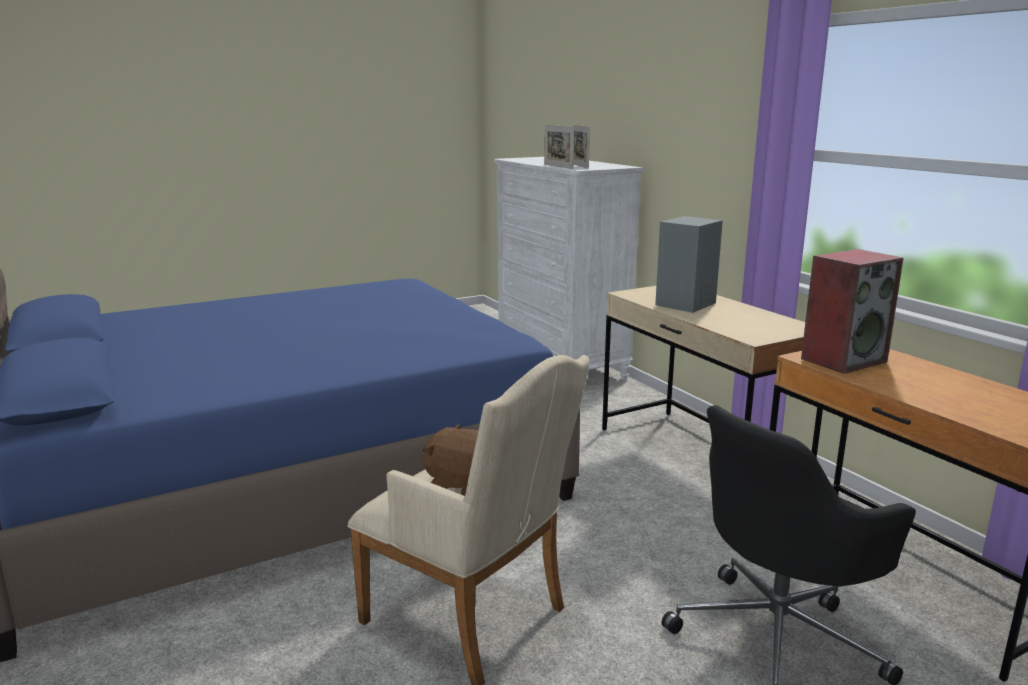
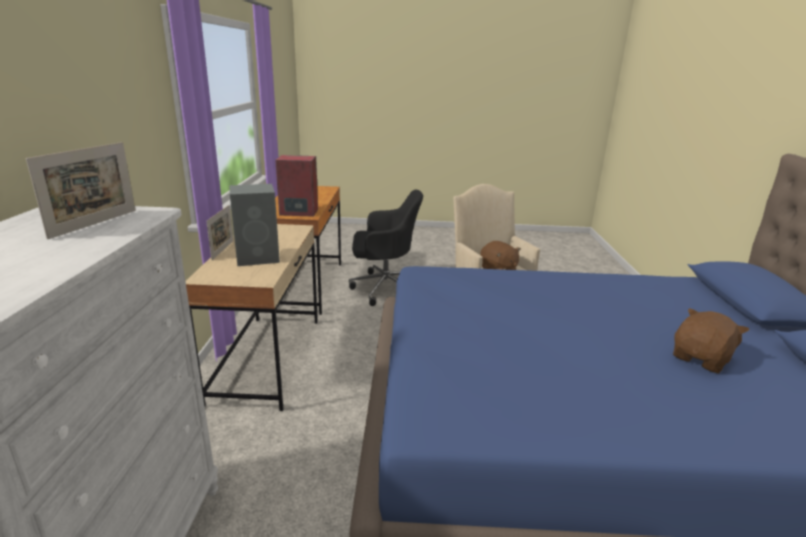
camera: 150 degrees left, 5 degrees up
(199, 331) = (701, 359): none -> brown plush toy
(558, 166) = (127, 229): picture frame -> picture frame (222, 250)

